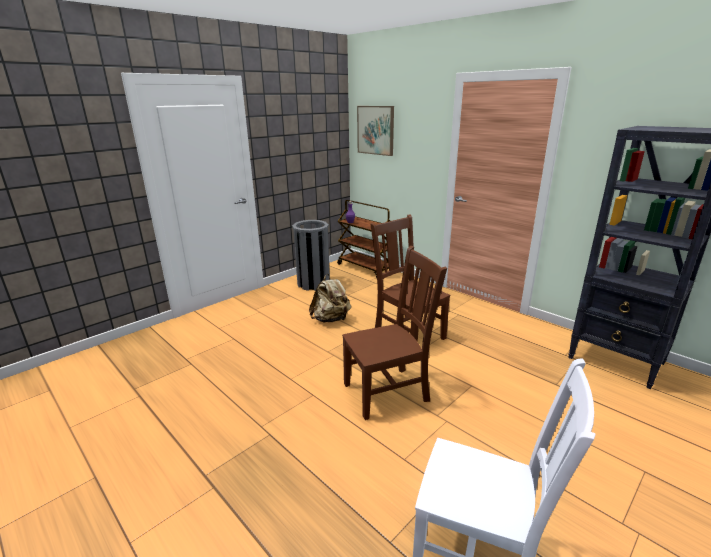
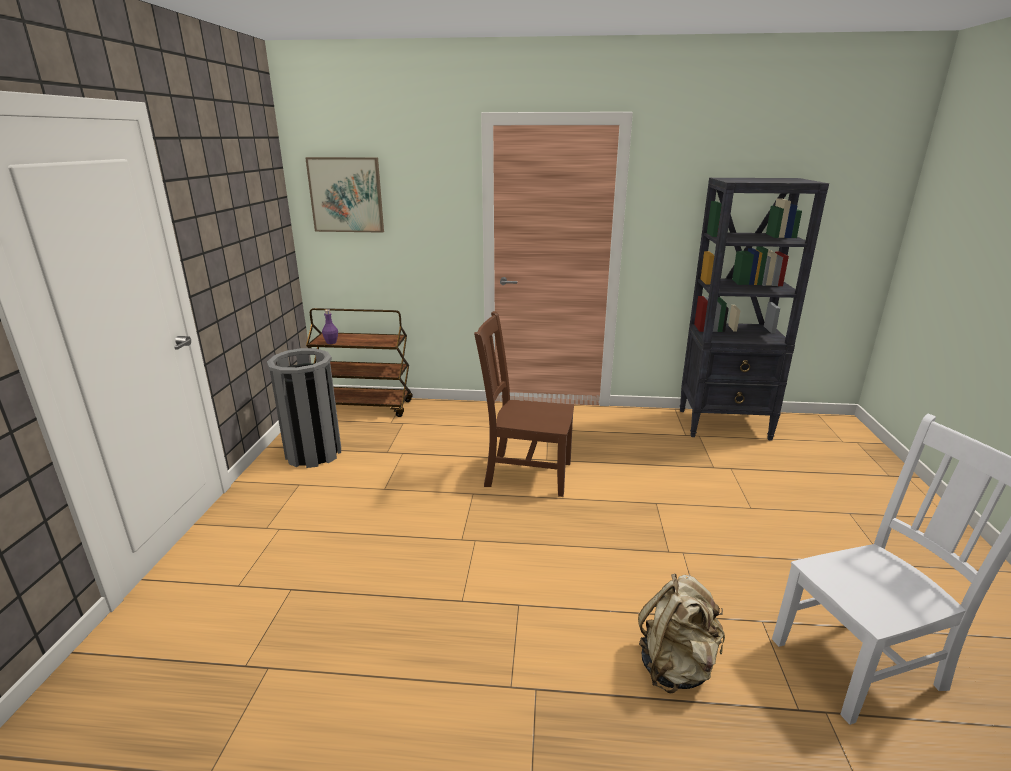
camera: 40 degrees left, 0 degrees up
(331, 319) = (408, 494): beige backpack -> beige backpack (676, 666)
(389, 391) = (593, 552): brown chair -> none

